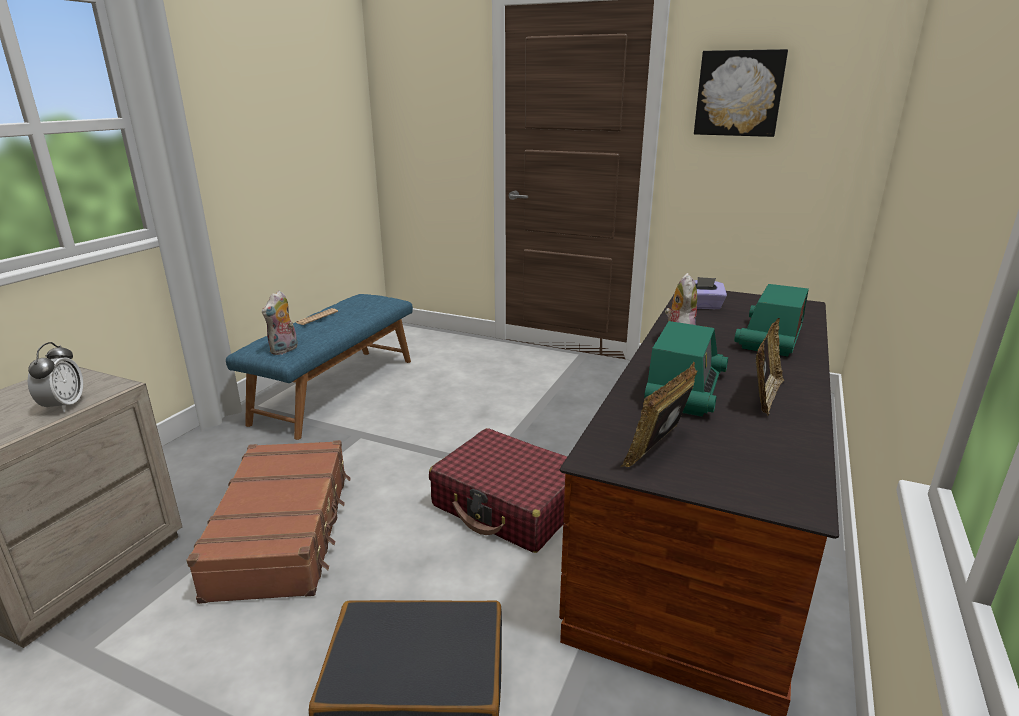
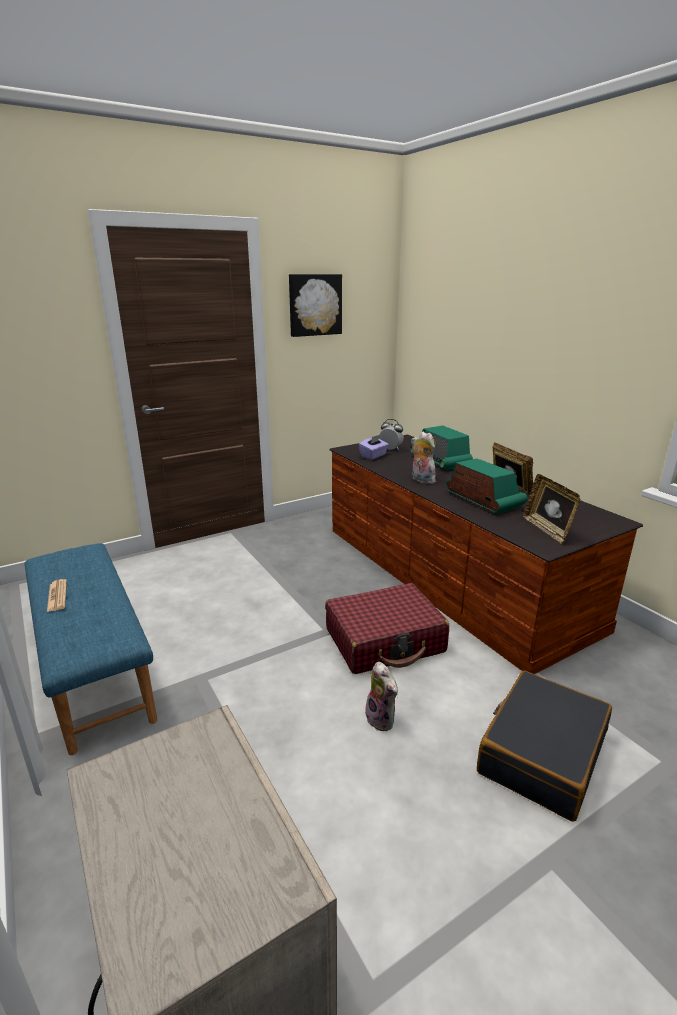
camera: 55 degrees left, 0 degrees up
(64, 406) = (226, 777): alarm clock -> alarm clock (390, 449)
(284, 350) = (111, 636): plush toy -> plush toy (382, 719)
(284, 531) = (307, 774): brown suitcase -> none

